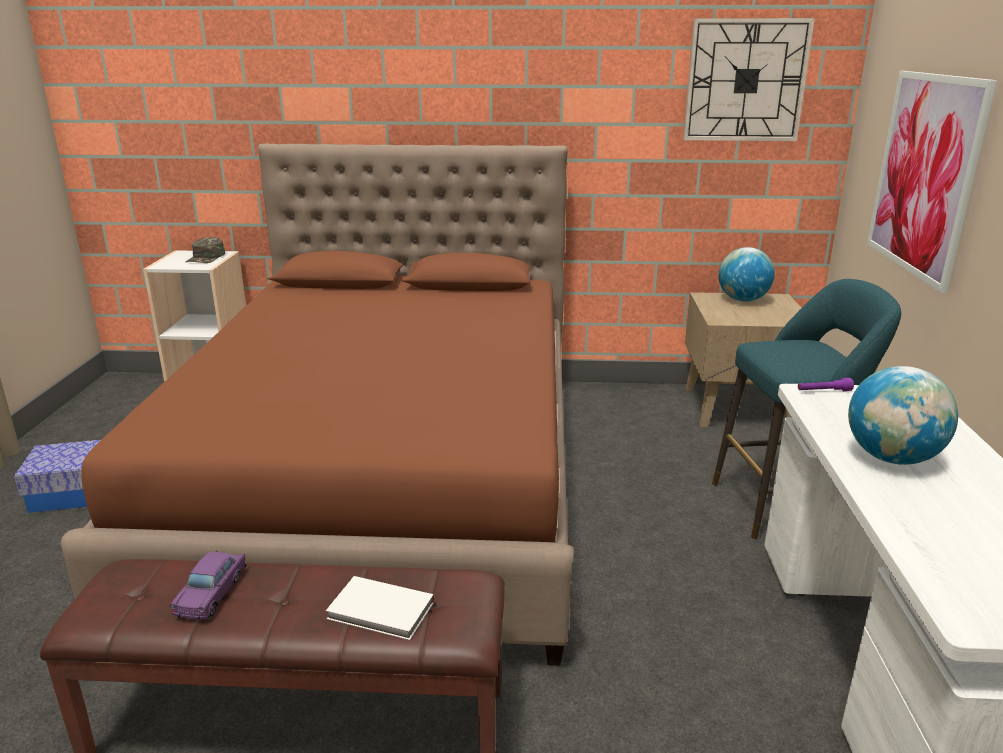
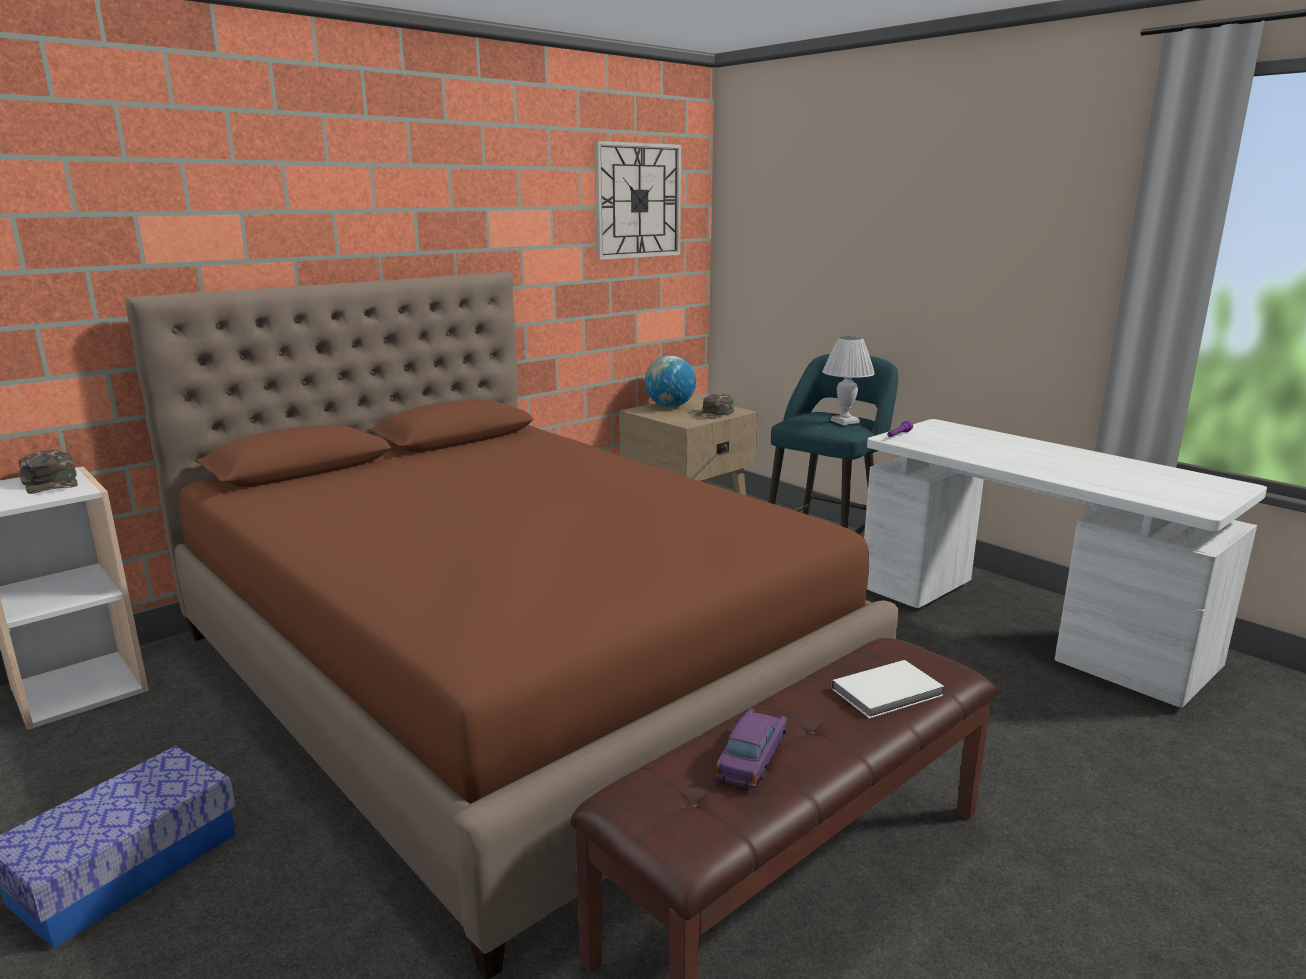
camera: 45 degrees left, 5 degrees down
(212, 593) = (751, 758): purple toy car -> purple toy car turned 120 degrees counterclockwise
(768, 317) = (714, 414): none -> green cap
(811, 359) = (844, 421): none -> white table lamp
(892, 458) = (1009, 456): globe -> none
(924, 175) = (837, 266): picture -> none

